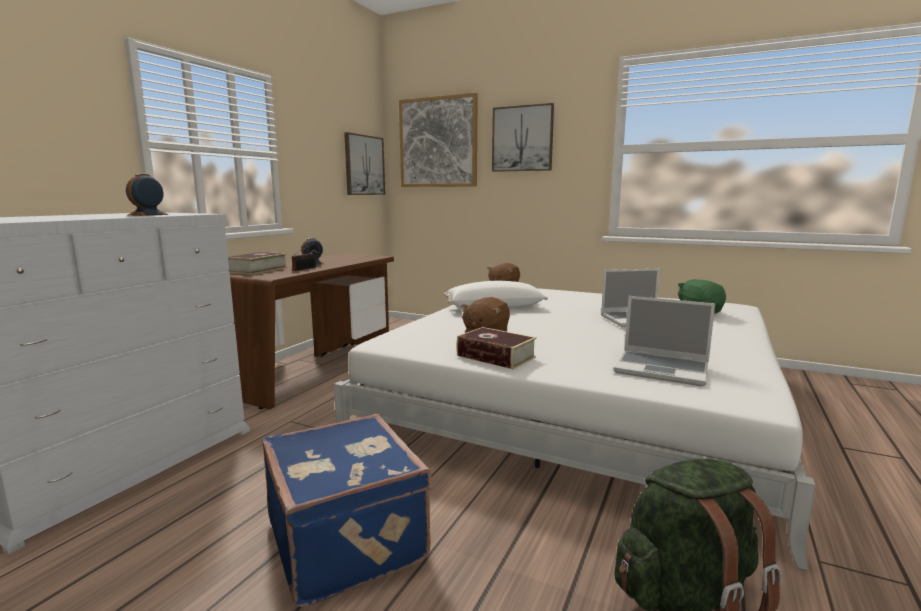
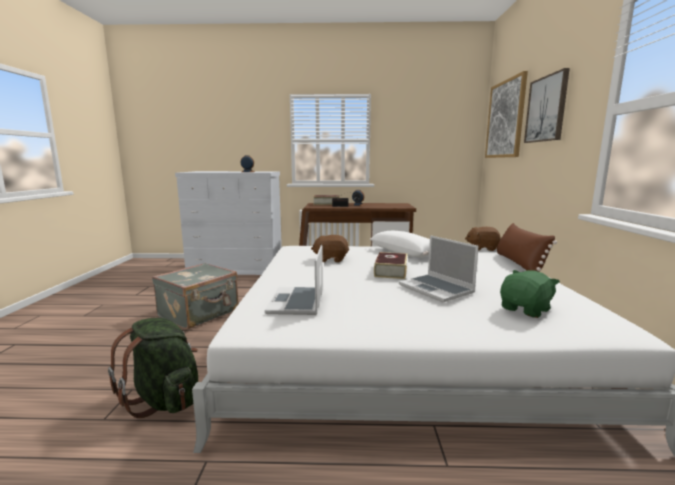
camera: 65 degrees right, 0 degrees up
(349, 539) = (200, 314): blue suitcase -> grey suitcase
(364, 165) = (455, 142): picture -> none
(496, 356) = (289, 266): book -> book (391, 271)
(569, 291) = (519, 264): none -> brown pillow

